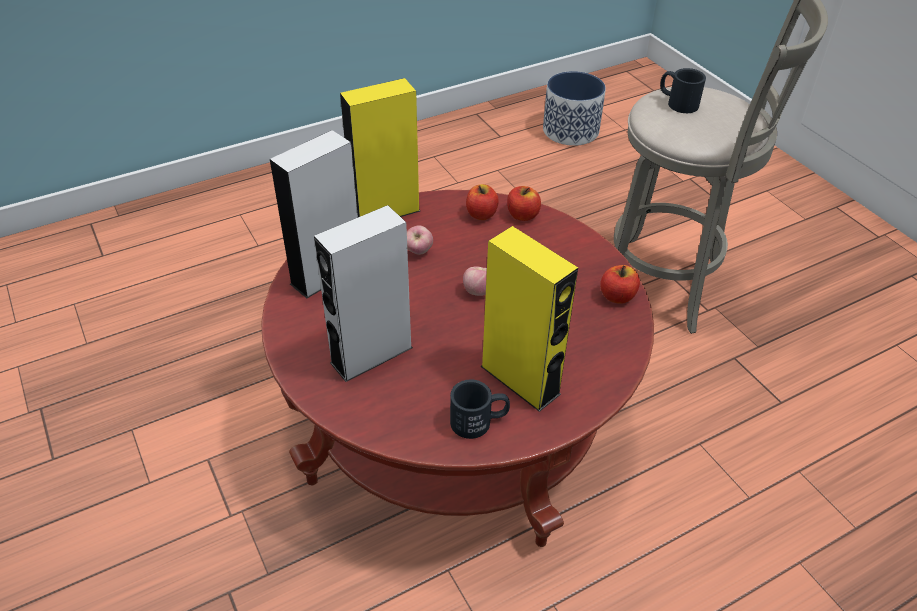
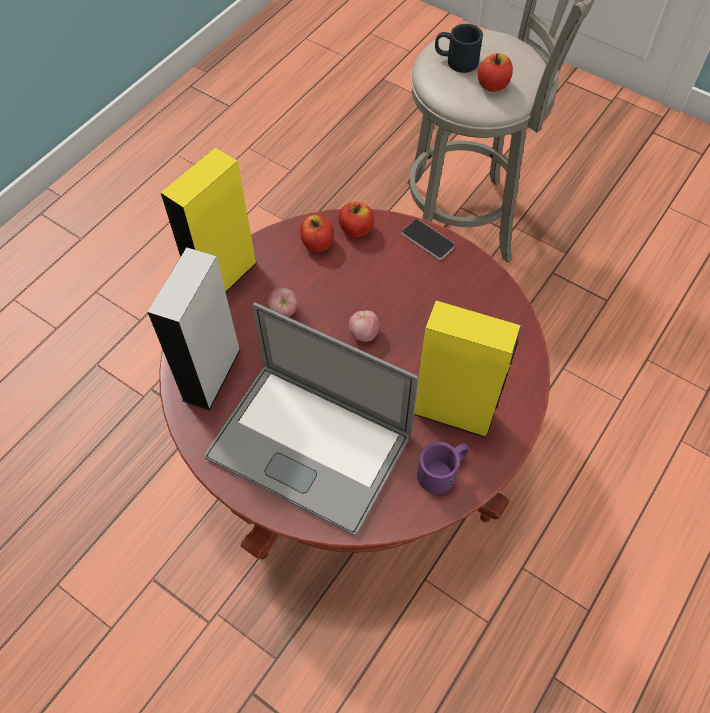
camera: 25 degrees left, 15 degrees up
(371, 355) = (309, 446): grey speaker -> laptop
(479, 421) = (443, 471): black mug -> purple mug
(570, 131) = (295, 75): planter -> none
(584, 243) = (428, 240): none -> phone
(617, 296) = (487, 287): apple -> apple (493, 85)

